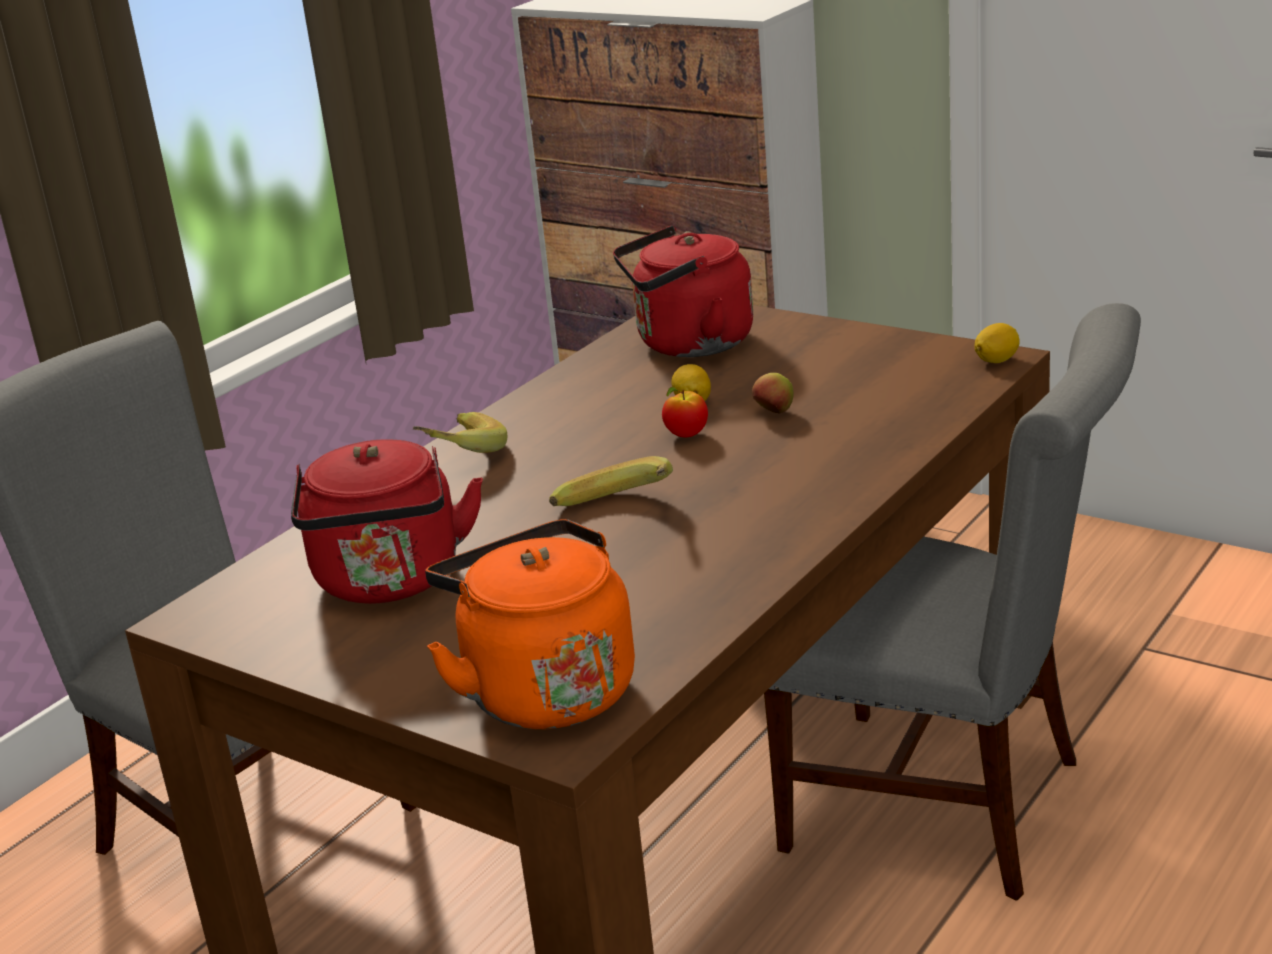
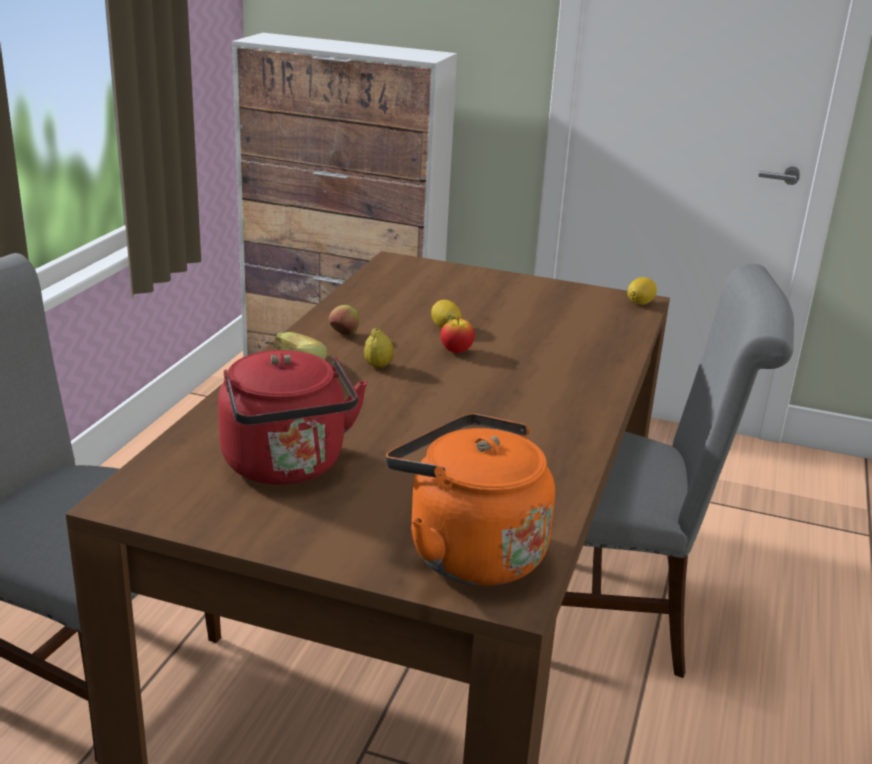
camera: 20 degrees left, 0 degrees up
(573, 456) = (378, 366): none -> lemon
(619, 512) = (441, 408): banana -> none
(688, 344) = (416, 287): red kettle -> none
(774, 412) = (510, 336): apple -> apple (344, 334)

